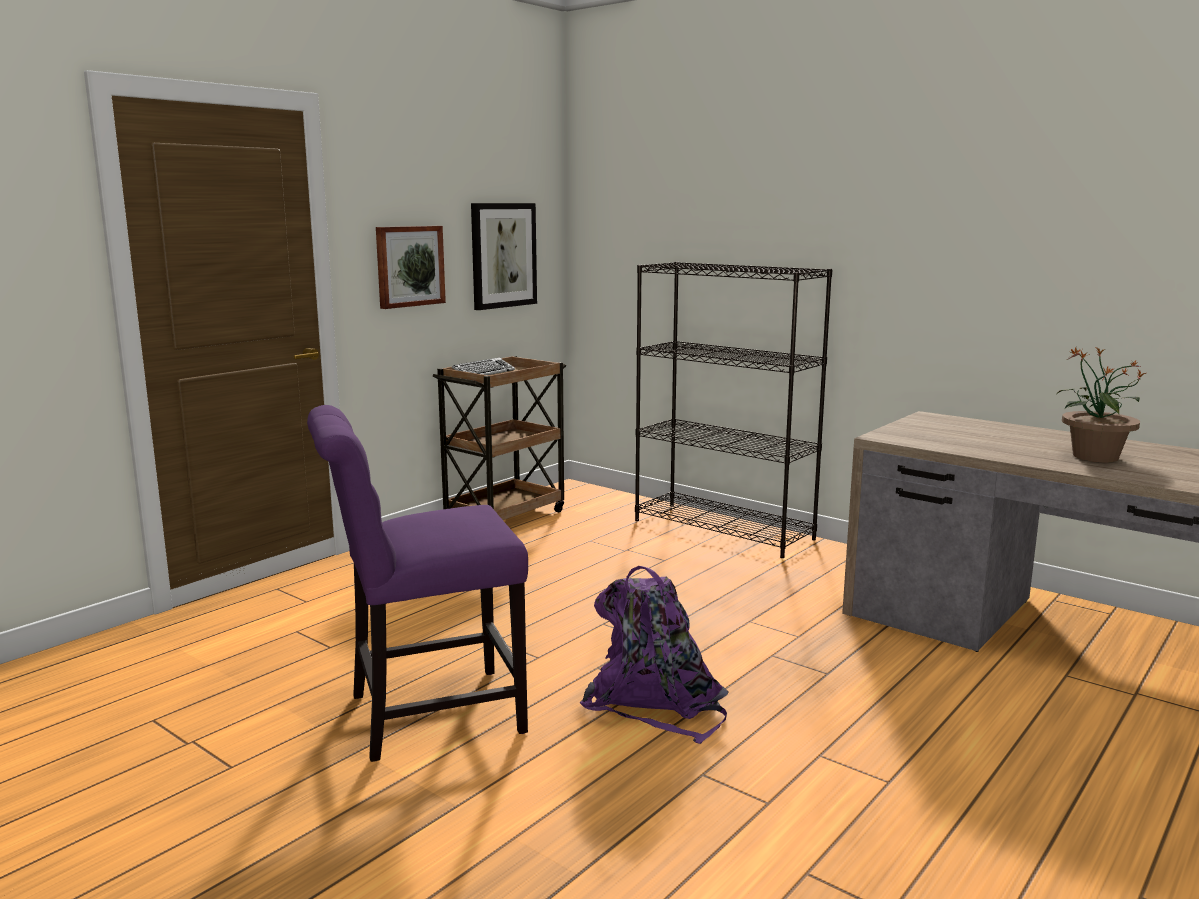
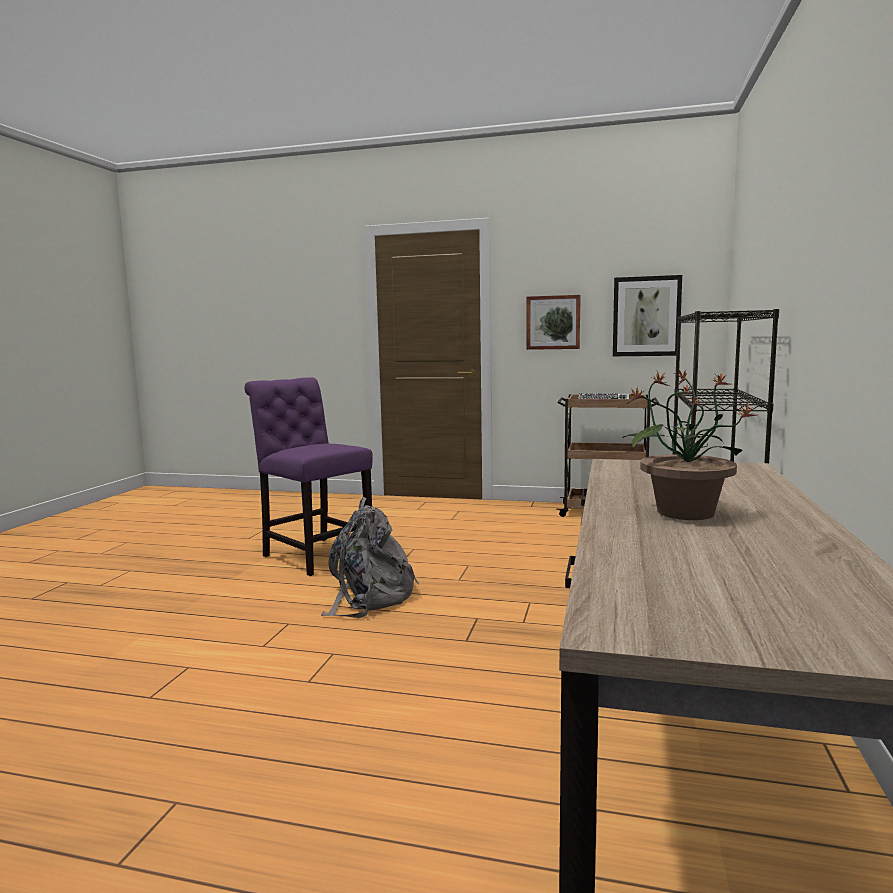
camera: 65 degrees right, 5 degrees down
(656, 703) = (369, 597): purple backpack -> grey backpack

